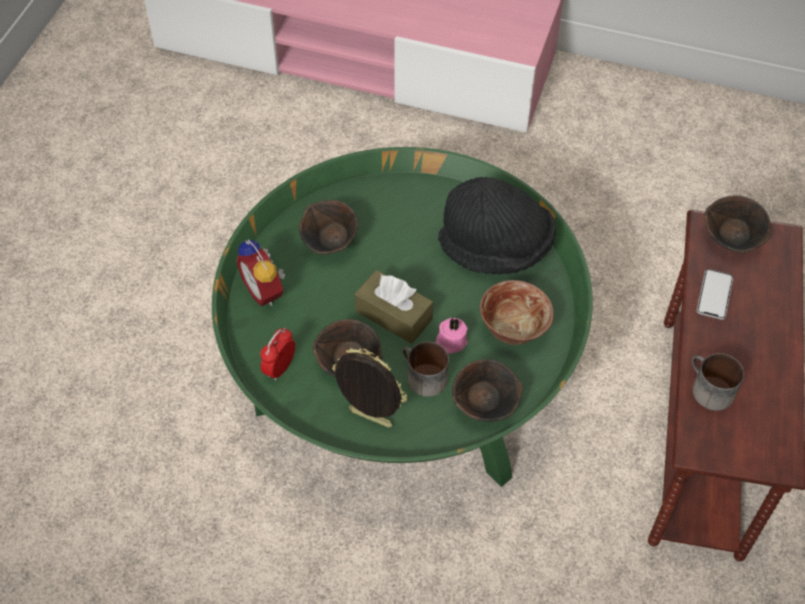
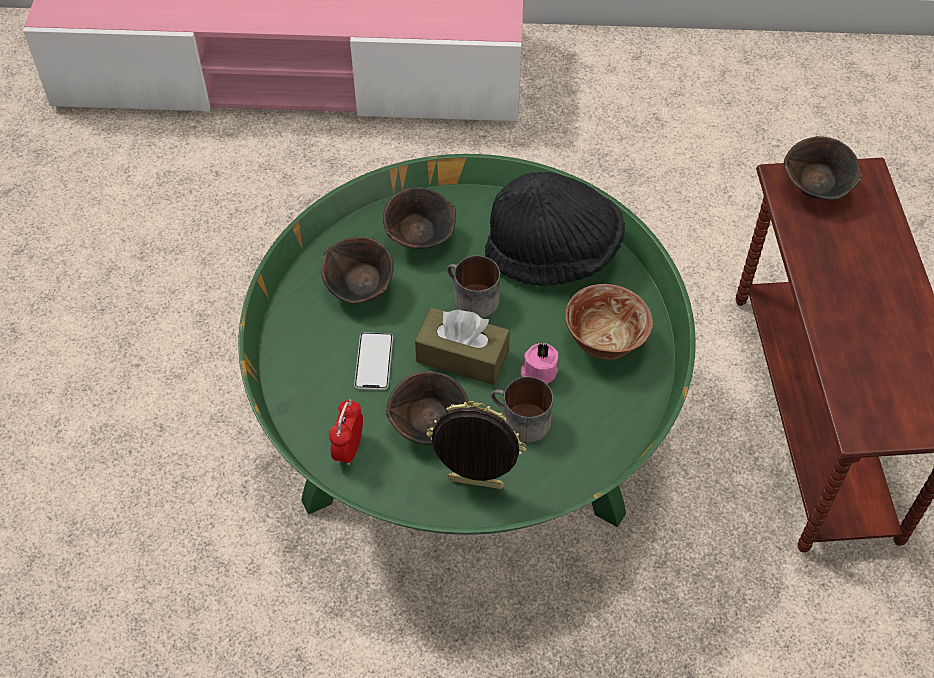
camera: 15 degrees left, 0 degrees up
(266, 291) = (302, 361): alarm clock -> none
(485, 405) = (603, 436): brown bowl -> brown bowl (420, 238)
(707, 389) = (848, 360): mug -> mug (470, 298)
(714, 295) = (819, 253): phone -> phone (374, 362)

